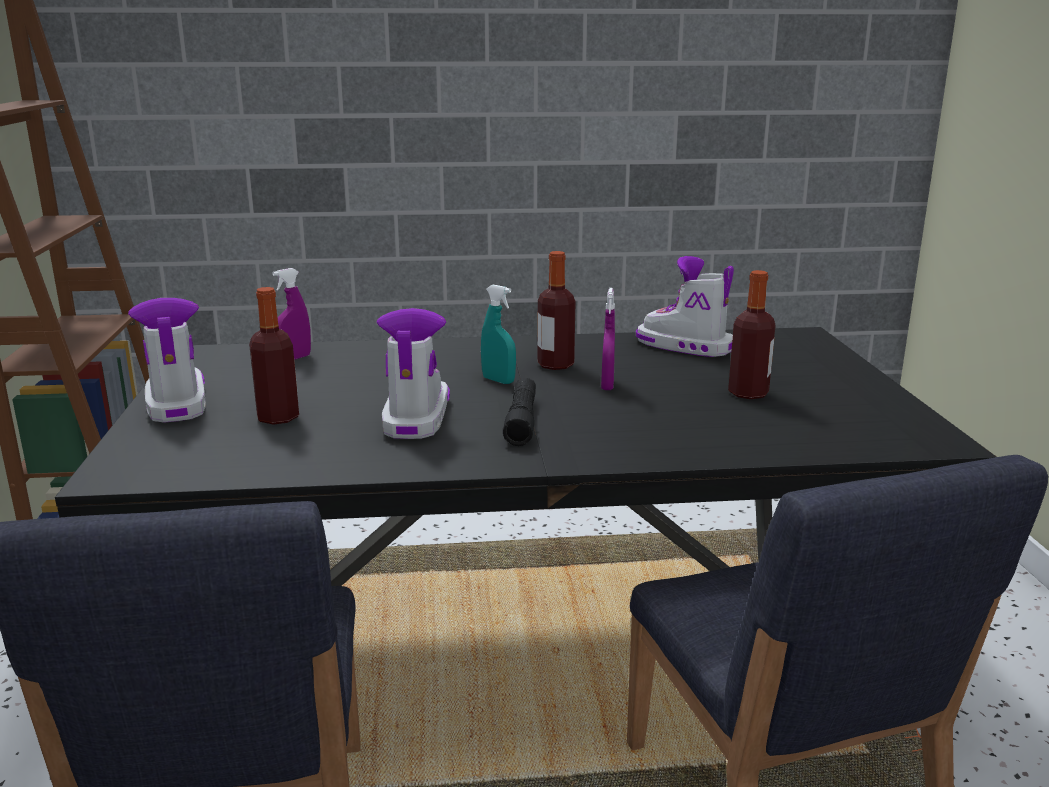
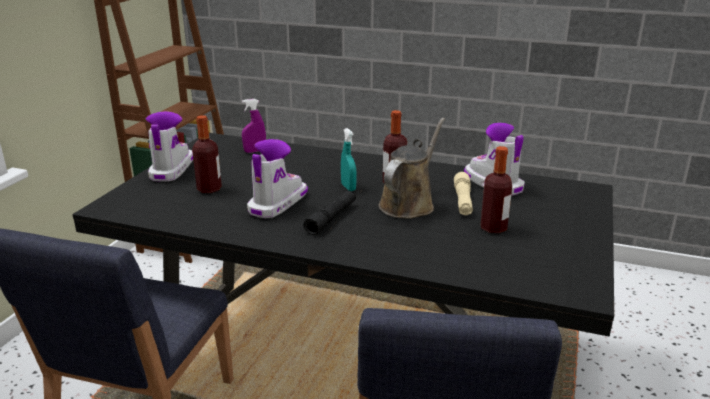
camera: 25 degrees right, 5 degrees up
(607, 385) = (409, 204): purple spray bottle -> brown watering can
(673, 371) = (463, 201): none -> beige flashlight

